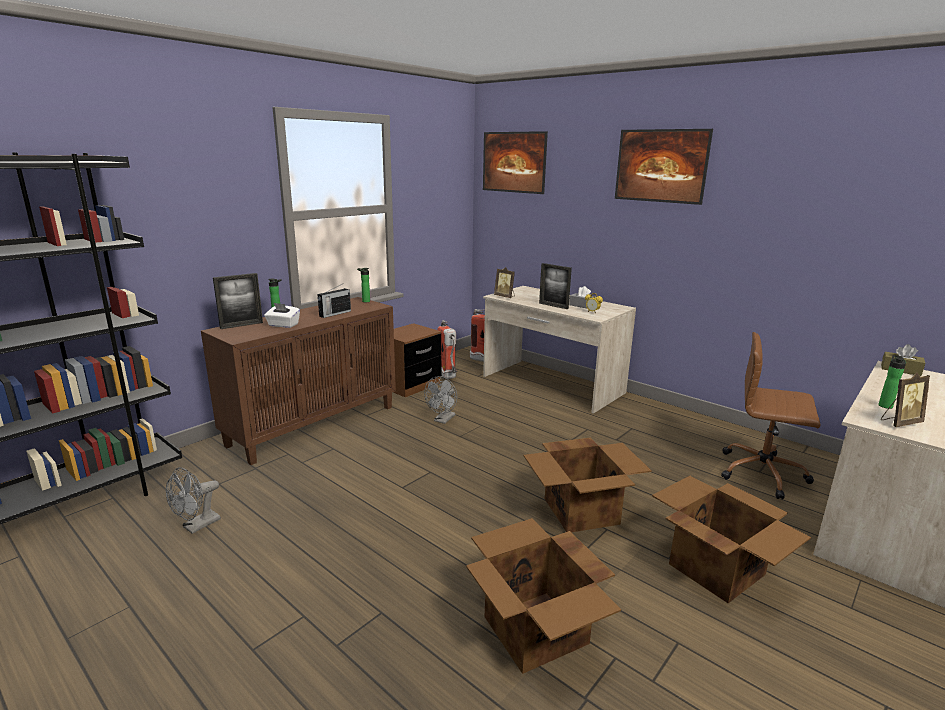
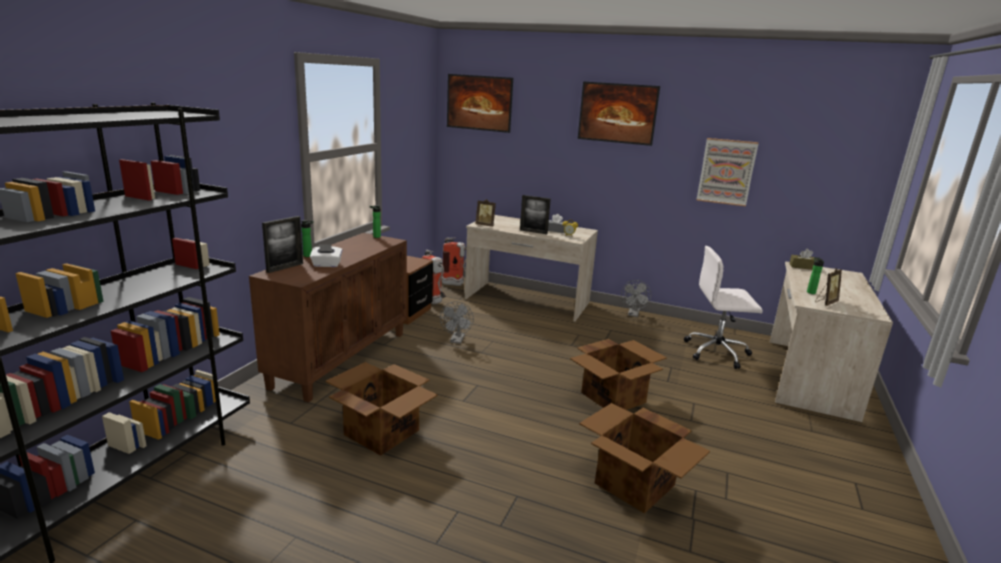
camera: 20 degrees left, 0 degrees up
(197, 526) = (302, 462): grey fan -> grey fan (633, 314)
(334, 314) = (362, 250): radio -> none
(715, 568) = (723, 421): cardboard box -> cardboard box (381, 432)
(763, 473) = (717, 352): brown office chair -> white office chair
(799, 237) = (726, 172): none -> picture

